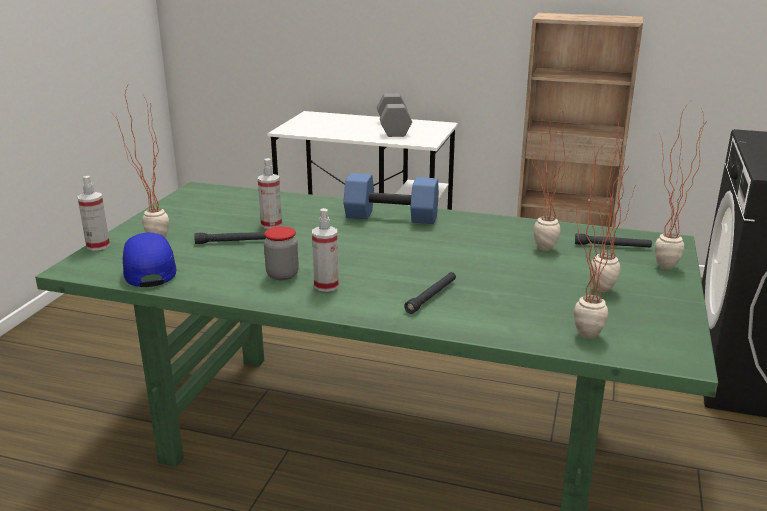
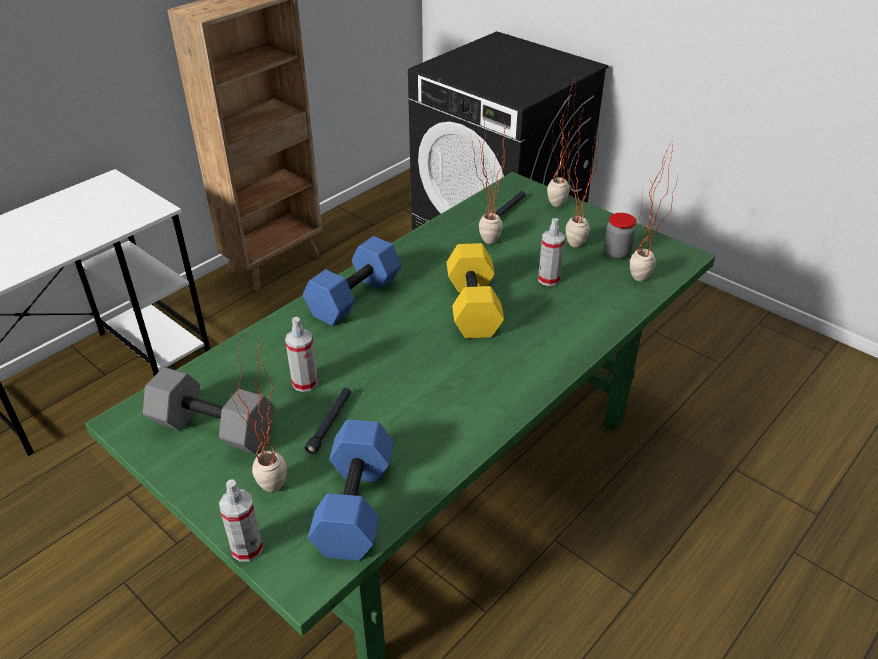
camera: 65 degrees left, 15 degrees up
(149, 269) = (356, 507): blue cap -> blue dumbbell
(282, 275) = (441, 405): jar -> jar (617, 253)
(326, 285) = (483, 382): spray bottle -> spray bottle (548, 279)
(392, 128) = (75, 213): grey dumbbell -> grey dumbbell (211, 429)
(430, 262) = (475, 307): none -> yellow dumbbell
(431, 296) = (541, 328): black flashlight -> none

